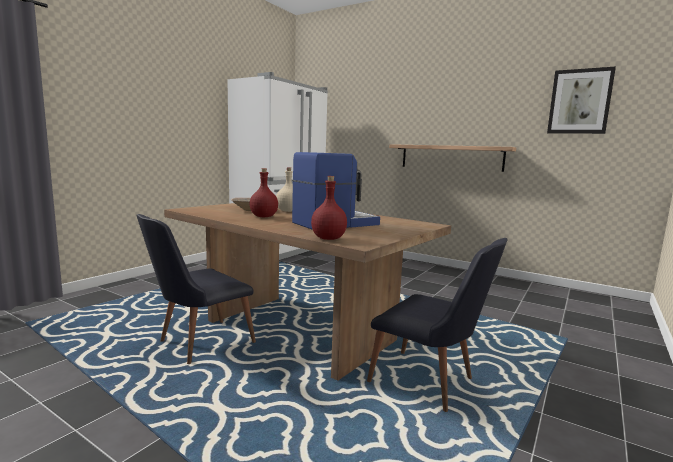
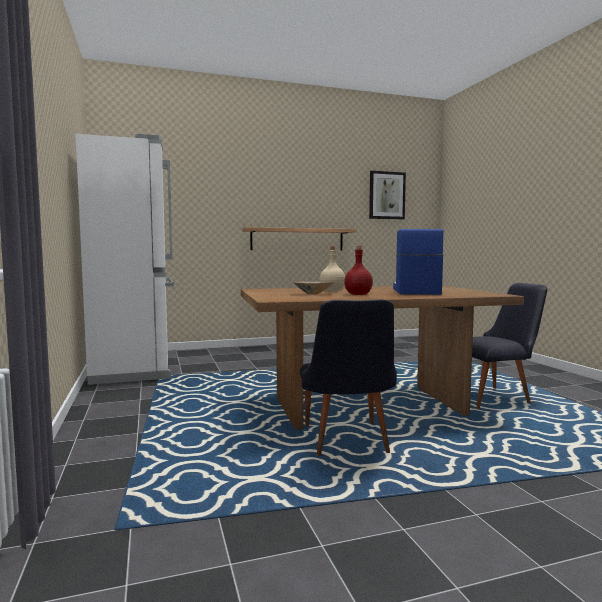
camera: 50 degrees left, 5 degrees down
(329, 238) = (478, 295): red bottle -> none

